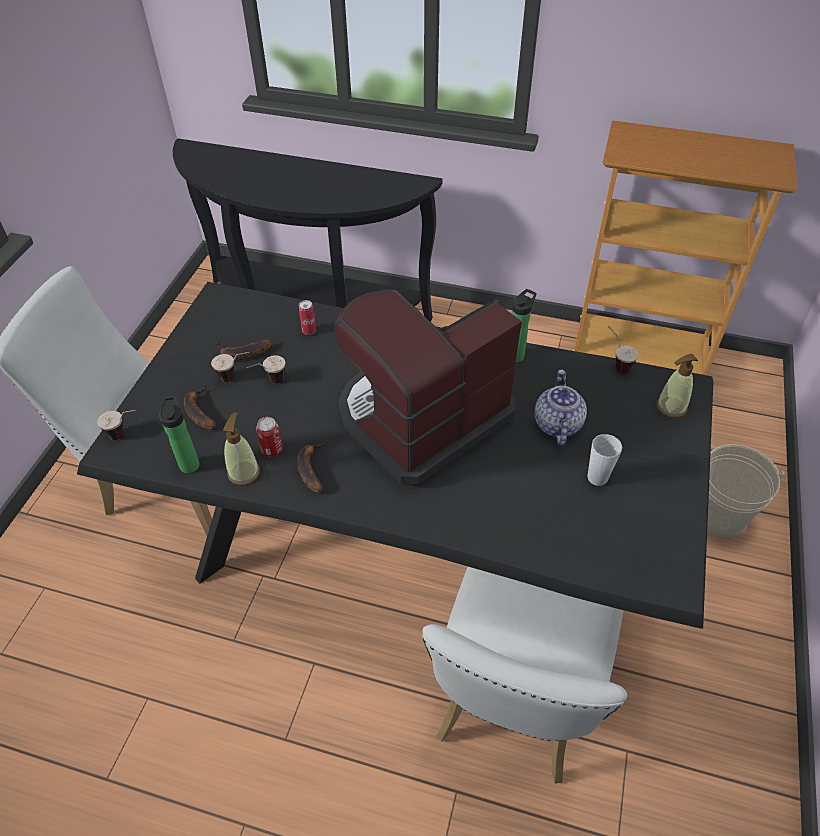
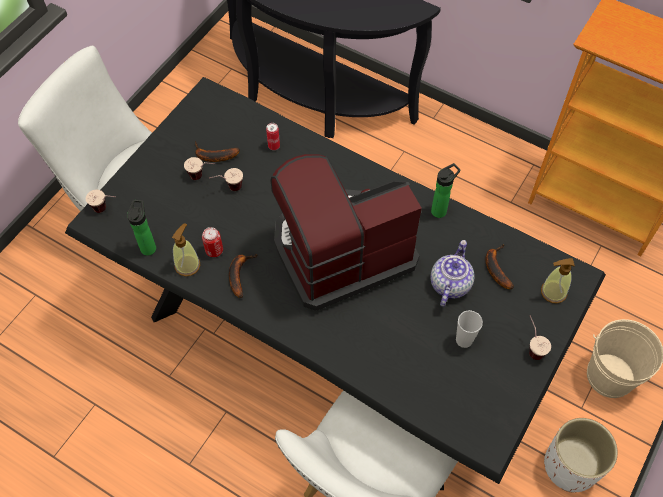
camera: 15 degrees right, 10 degrees up
(198, 412) = (166, 202): banana -> banana (495, 268)
(615, 363) = (523, 239): cup -> cup (531, 346)
(719, 619) = (570, 466): none -> white planter

